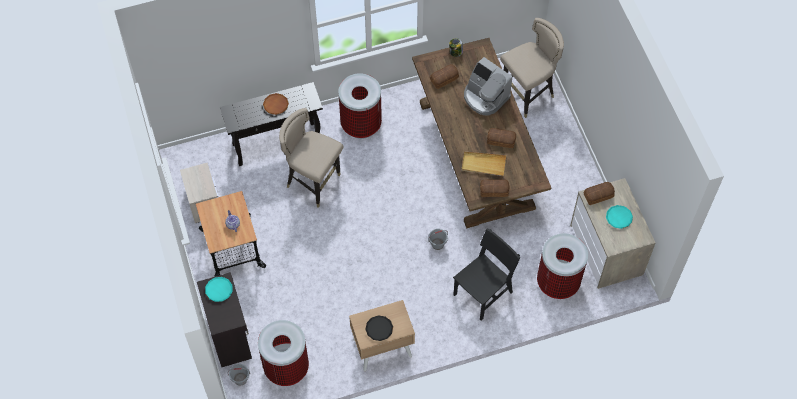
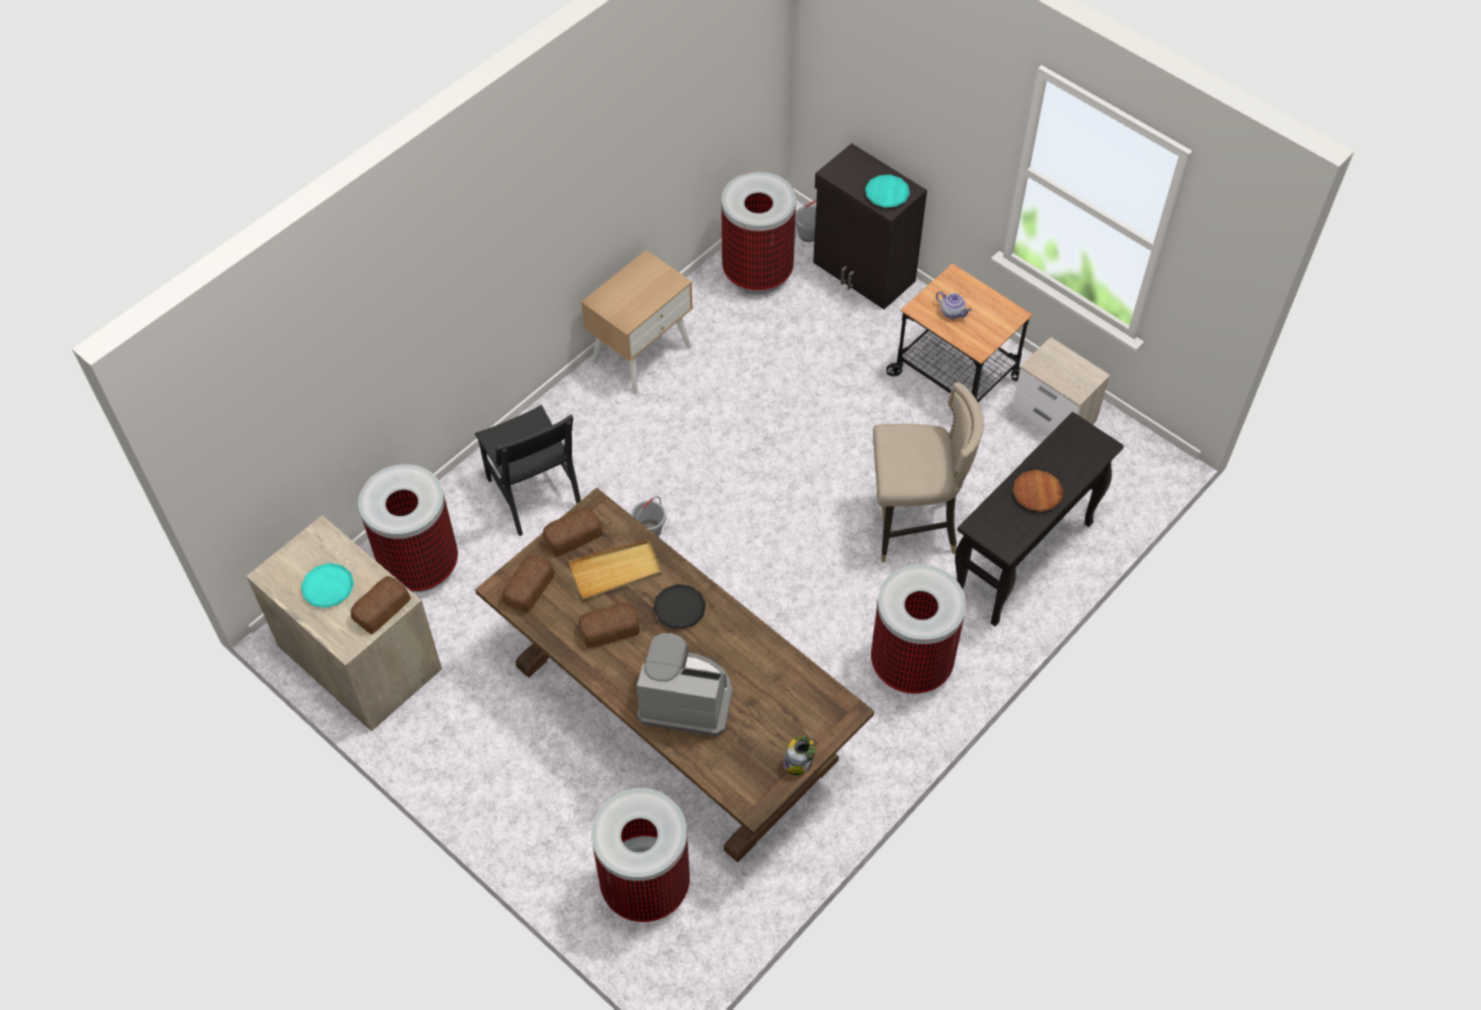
camera: 150 degrees right, 5 degrees down
(379, 329) = (636, 284): black plate -> black plate (679, 609)
(445, 79) = (783, 696): bread -> bread (527, 589)
(483, 293) = (534, 493): black chair -> black chair turned 45 degrees counterclockwise
(527, 95) = (644, 885): beige stool -> trash can

